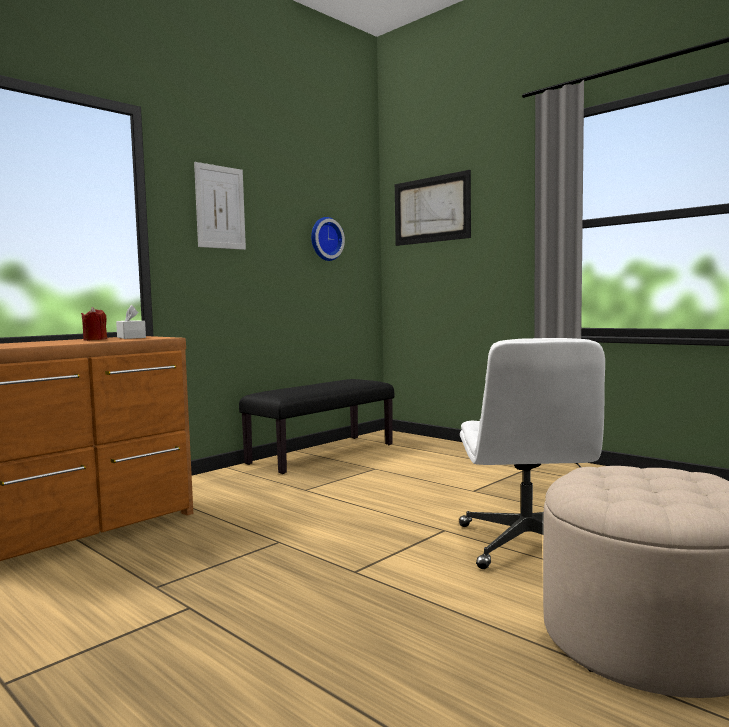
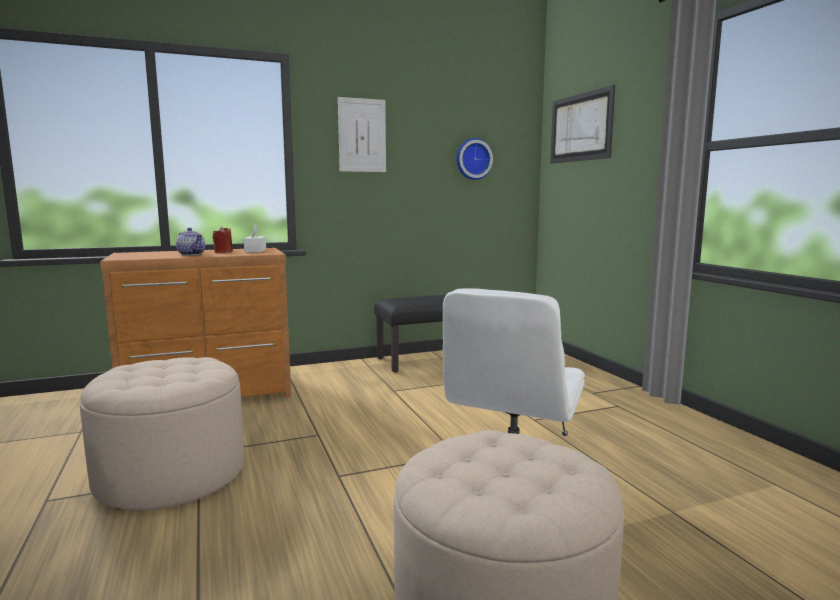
camera: 25 degrees right, 5 degrees up
(64, 342) = (192, 254): none -> teapot
(151, 615) = (171, 474): none -> beige ottoman

